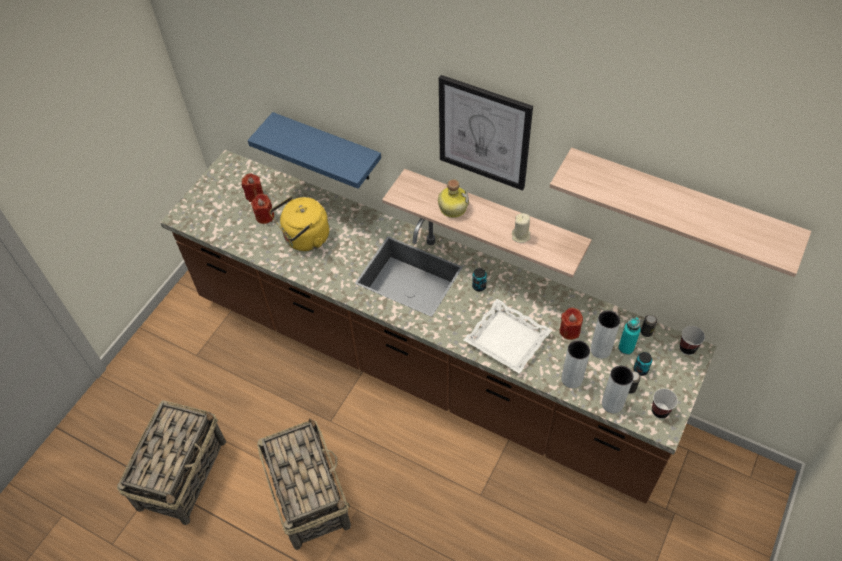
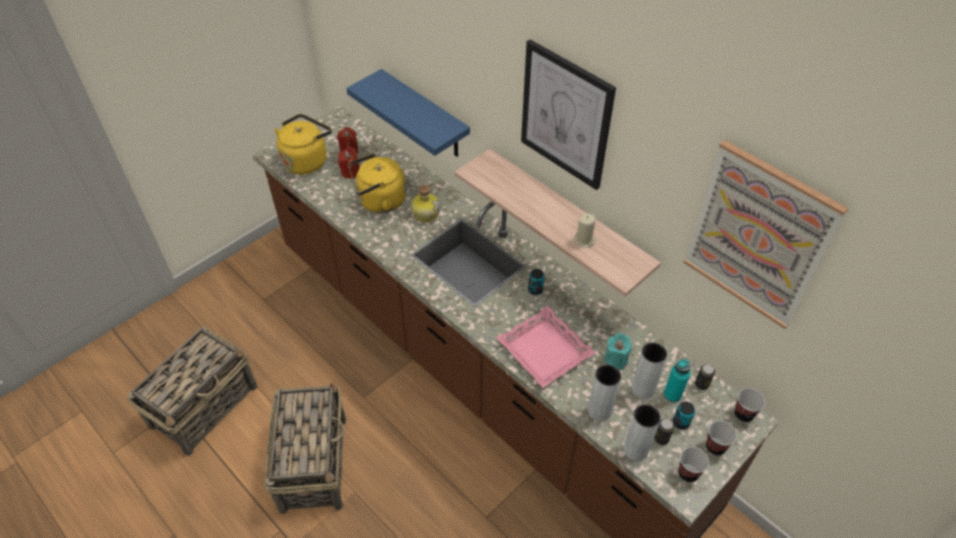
camera: 15 degrees right, 5 degrees down
(217, 215) = (307, 160): none -> yellow kettle
(452, 207) = (523, 195): bottle -> bottle (425, 213)
(506, 340) = (544, 350): white tray -> pink tray
(569, 331) = (615, 360): red candle -> turquoise candle
(674, 382) = (715, 447): none -> cup
(680, 206) = (758, 236): shelf -> picture

